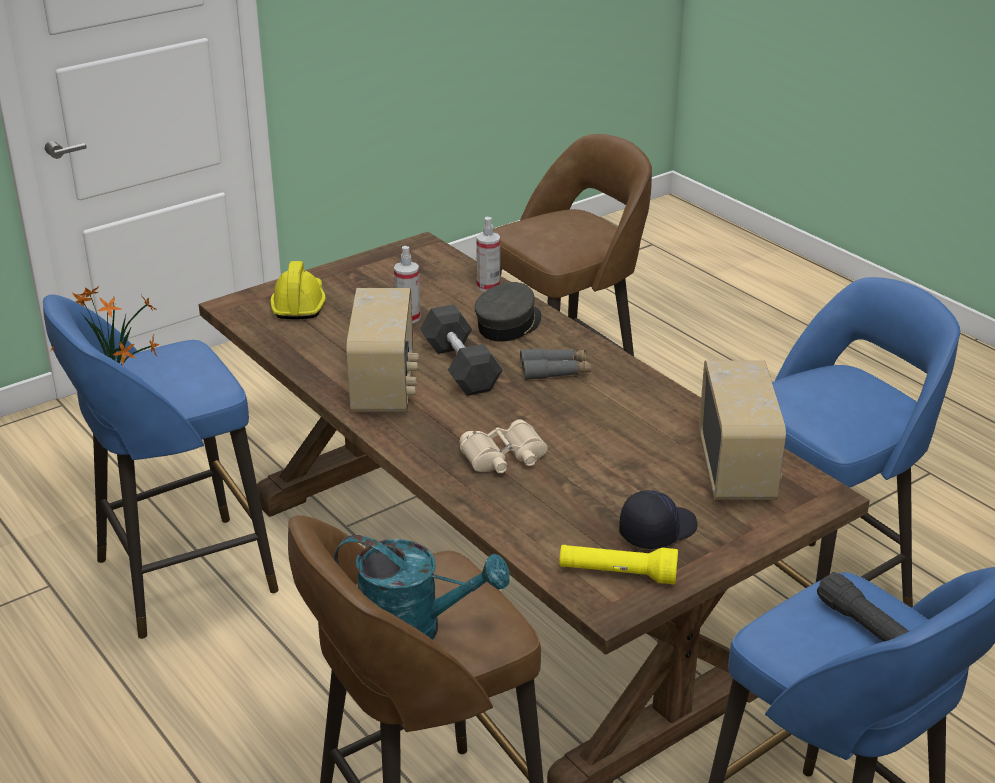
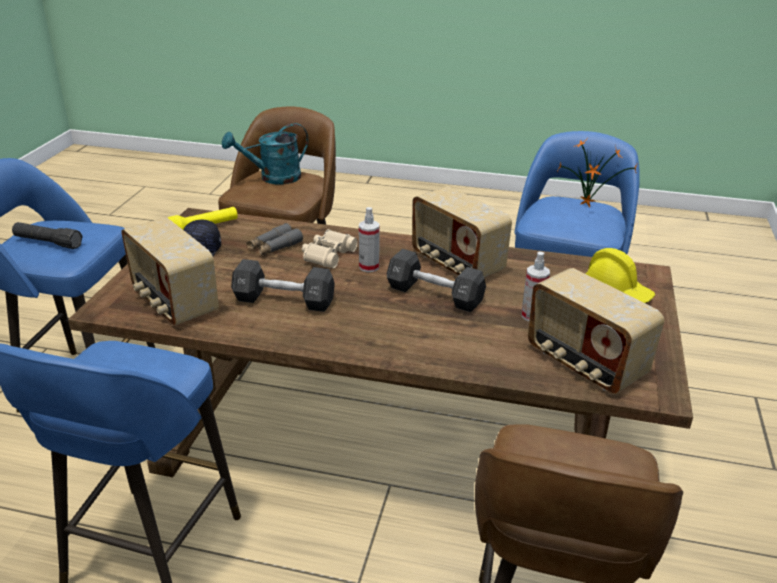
camera: 140 degrees right, 0 degrees up
(436, 276) = (584, 363): none -> radio
(488, 286) = (529, 374): spray bottle -> spray bottle (369, 267)
(508, 325) = (455, 343): grey cap -> none
(555, 371) = (369, 320): grey binoculars -> grey binoculars (274, 247)
(615, 423) = (284, 300): none -> black dumbbell

